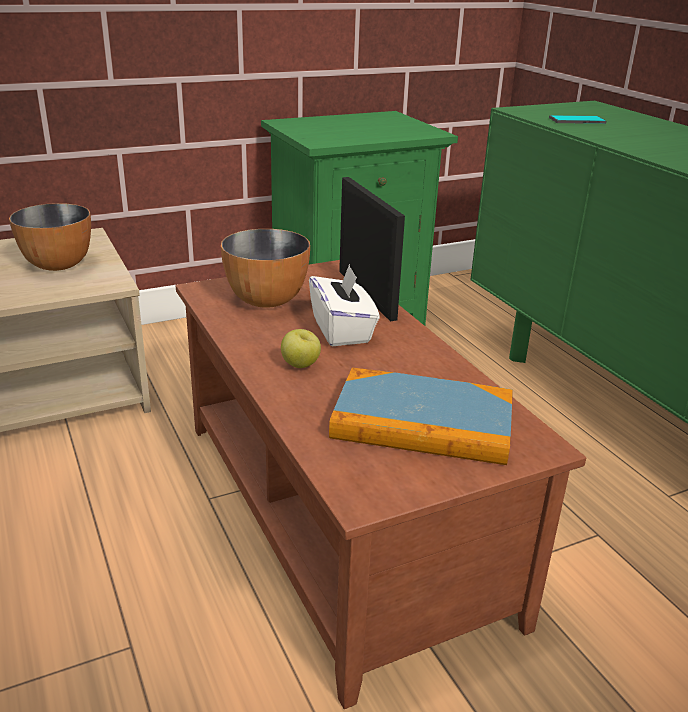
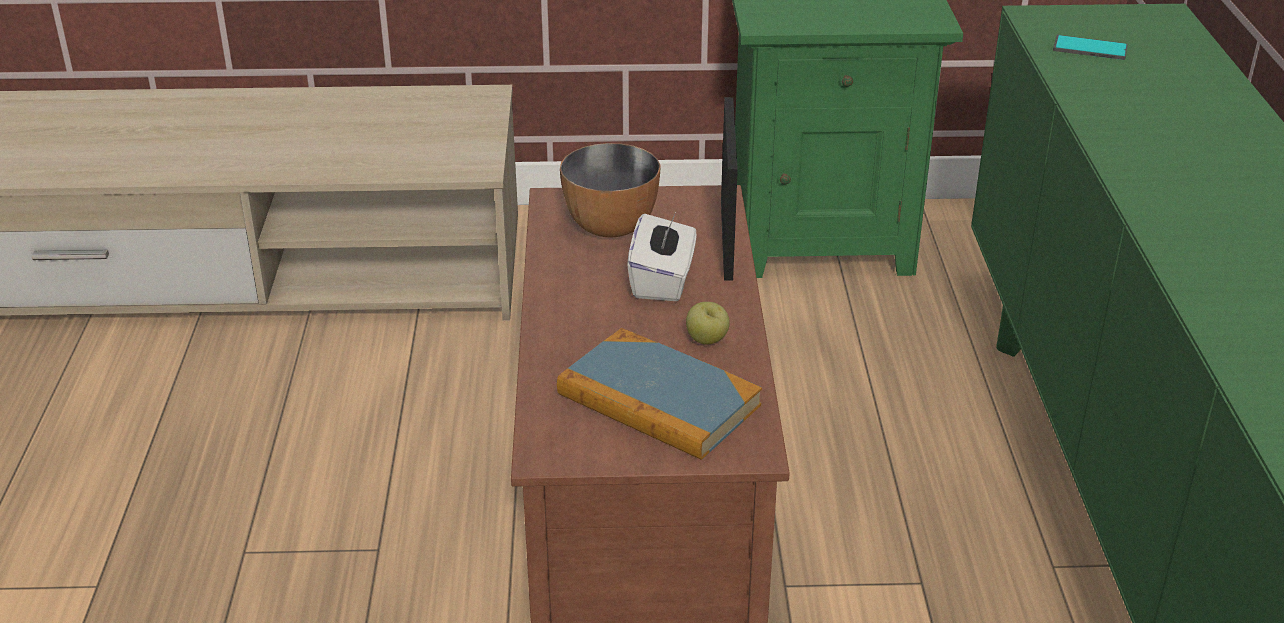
camera: 25 degrees right, 5 degrees up
(59, 265) = (437, 133): bowl -> none
(300, 365) = (588, 313): apple -> apple (707, 340)

